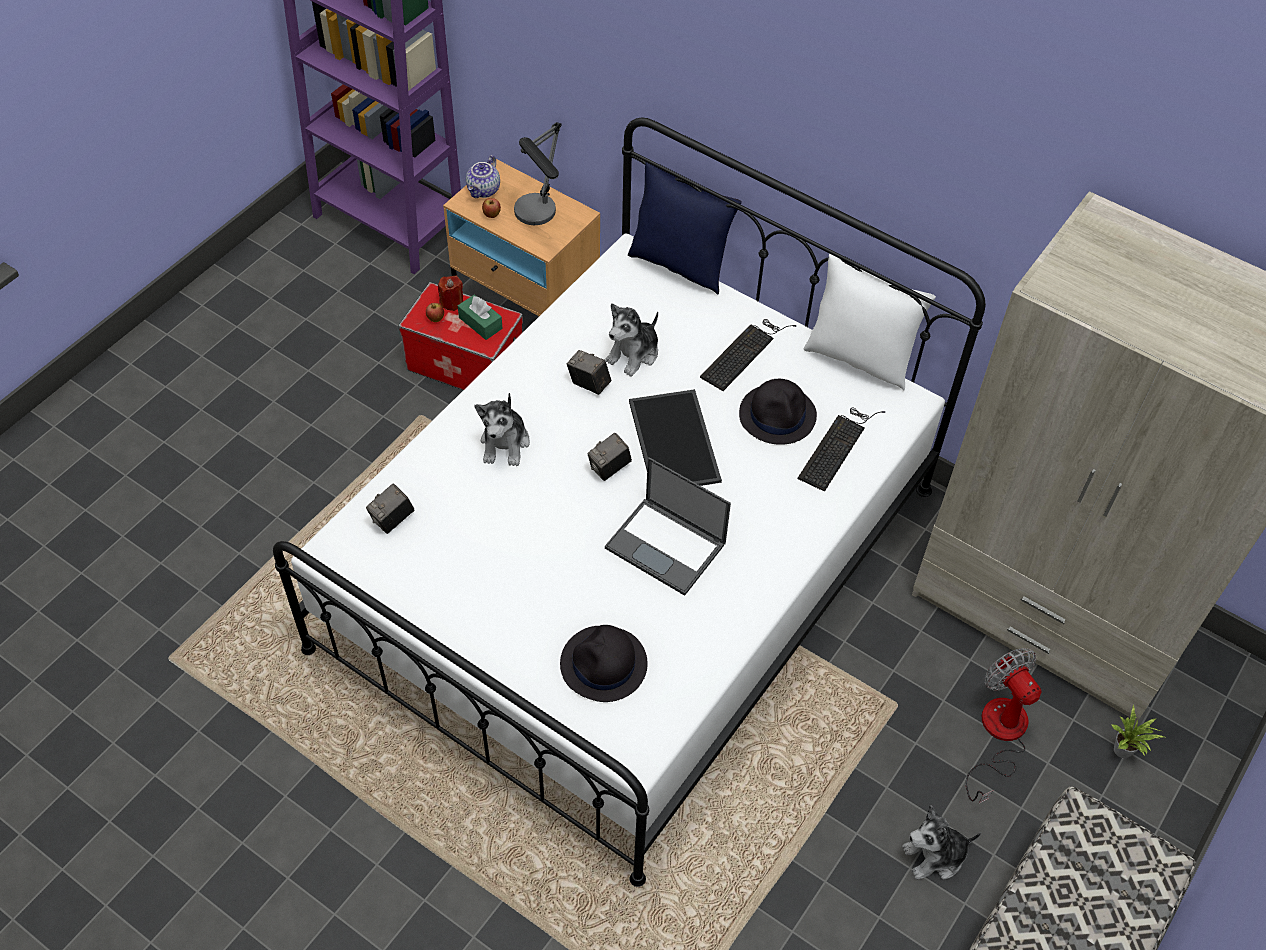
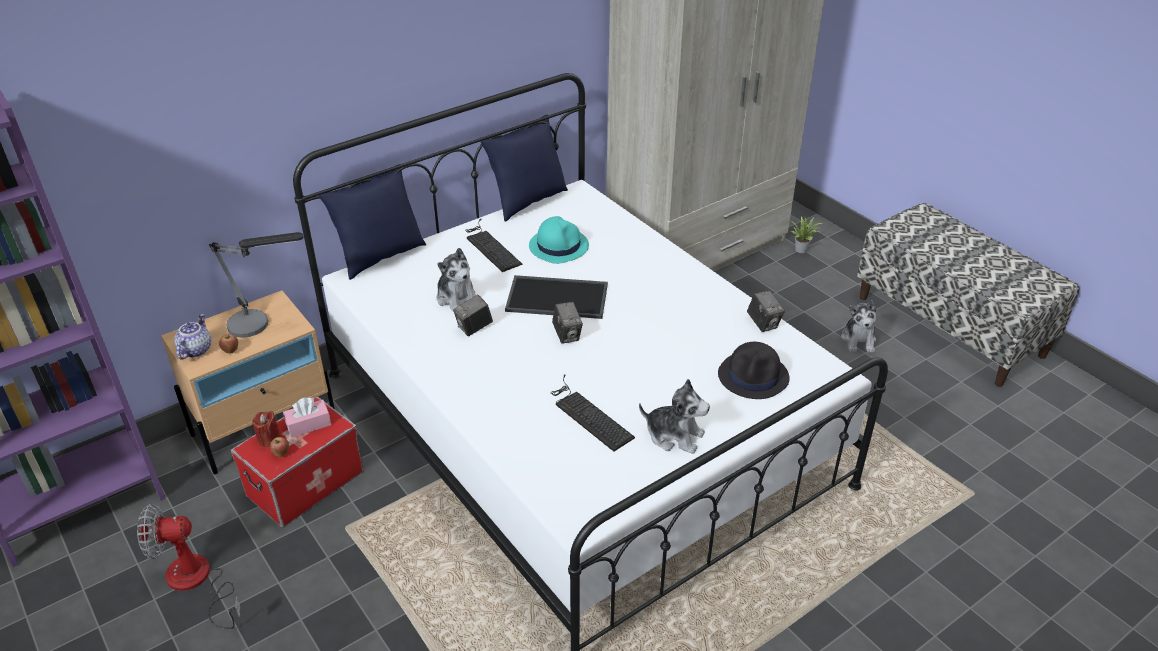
camera: 70 degrees left, 15 degrees down
(392, 520) = (561, 473): camera -> camera (763, 323)
(480, 323) = (308, 424): green tissue box -> pink tissue box
(484, 190) = (195, 350): teapot -> teapot turned 120 degrees counterclockwise
(505, 443) = (510, 387): plush toy -> plush toy (674, 435)
(667, 546) = (655, 322): laptop -> none
(778, 415) = (558, 246): black hat -> turquoise hat
(838, 446) = (600, 228): keyboard -> keyboard (588, 414)
(859, 358) = (527, 201): white pillow -> blue pillow
(999, 735) = (779, 291): fan -> fan (197, 583)

